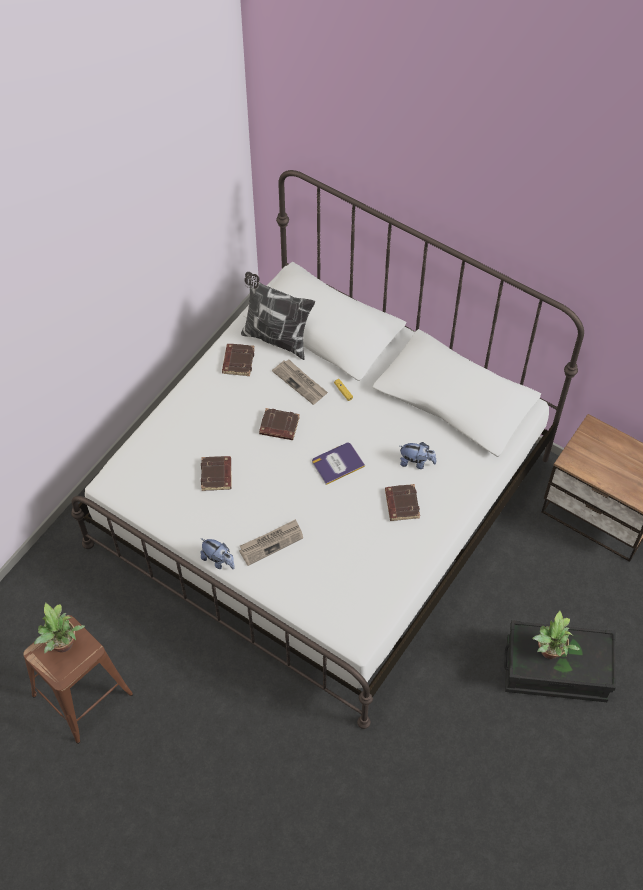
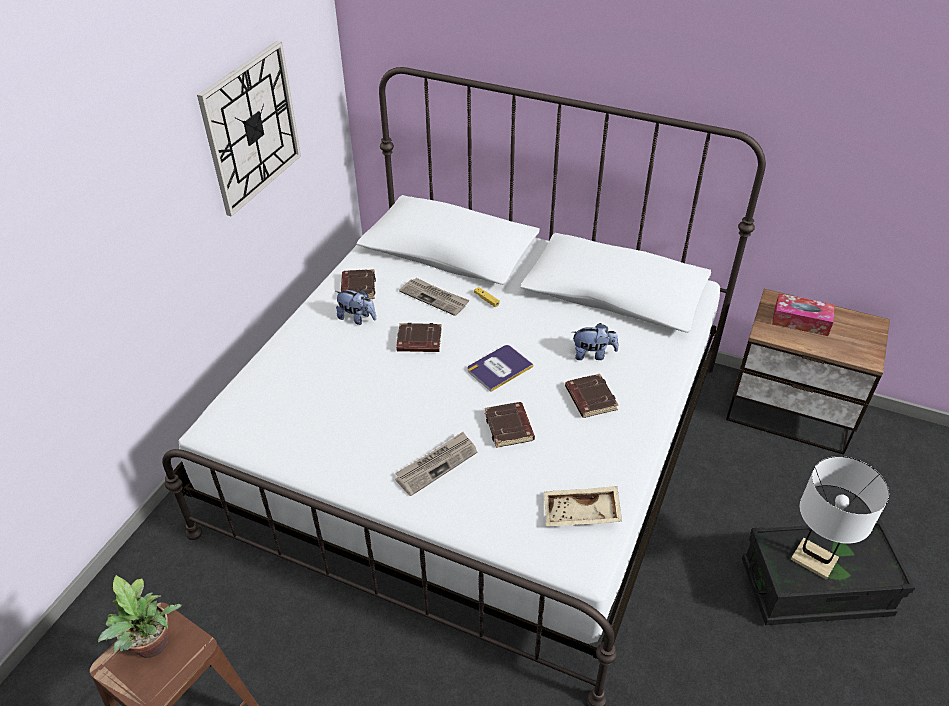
camera: 10 degrees left, 15 degrees down
(162, 232) = (251, 128): none -> wall clock
(217, 475) = (351, 400): brown book -> brown book (510, 428)
(218, 560) = (369, 496): plush toy -> plush toy (357, 318)
(276, 338) = (397, 262): pillow -> none
(366, 601) = (581, 514): none -> beige tray
(549, 653) = (813, 559): potted plant -> white table lamp
(604, 454) = (800, 321): none -> tissue box

